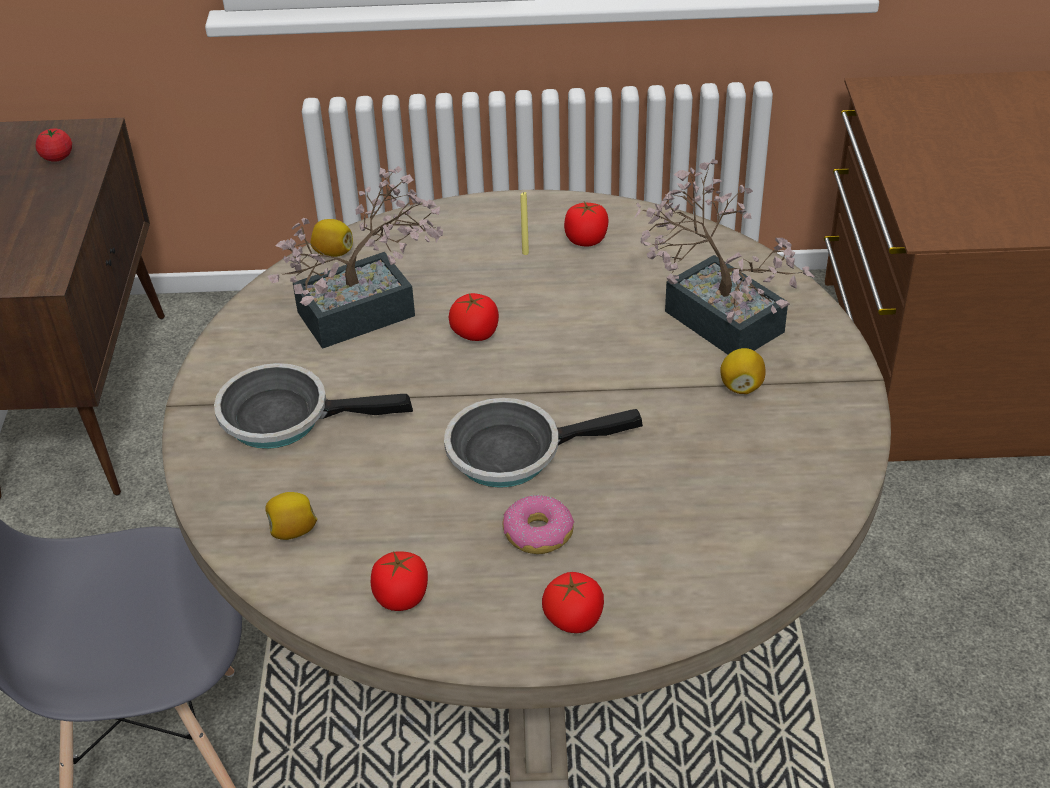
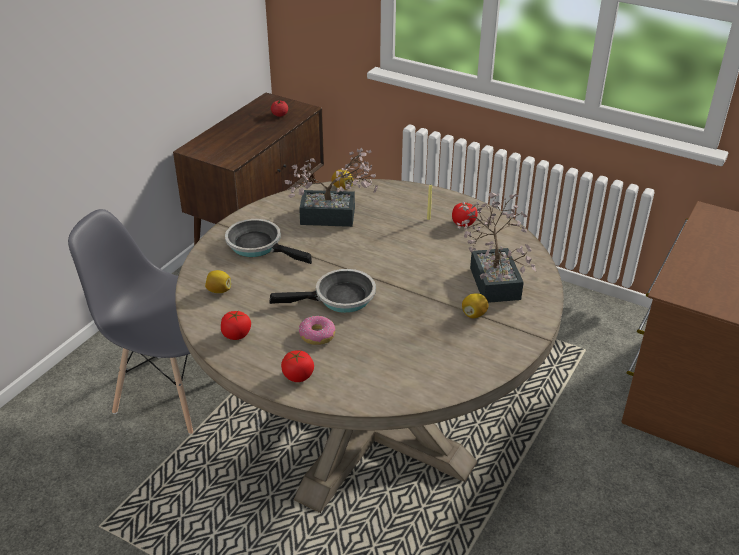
camera: 30 degrees right, 5 degrees down
(475, 333) = (371, 243): tomato -> none
(513, 452) = (339, 298): frying pan -> frying pan turned 150 degrees clockwise

